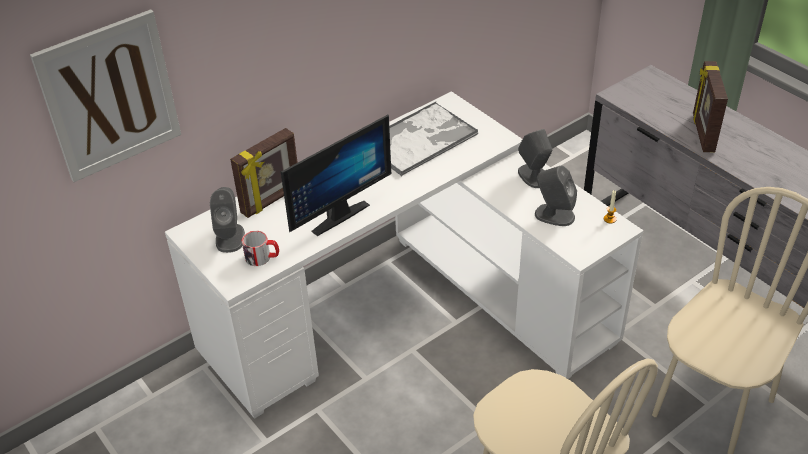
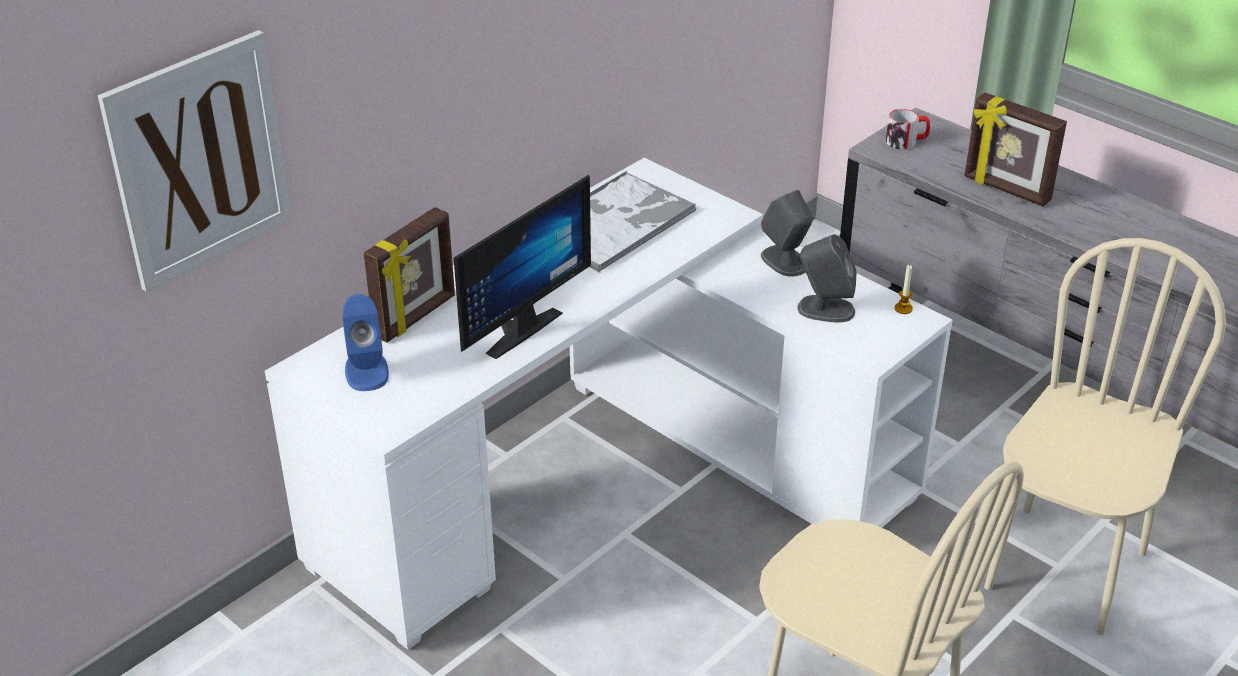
camera: 10 degrees left, 5 degrees down
(230, 237) = (366, 371): grey speaker -> blue speaker
(262, 257) = (422, 393): mug -> mug (906, 141)
(702, 133) = (1006, 190): picture frame -> picture frame turned 45 degrees counterclockwise

